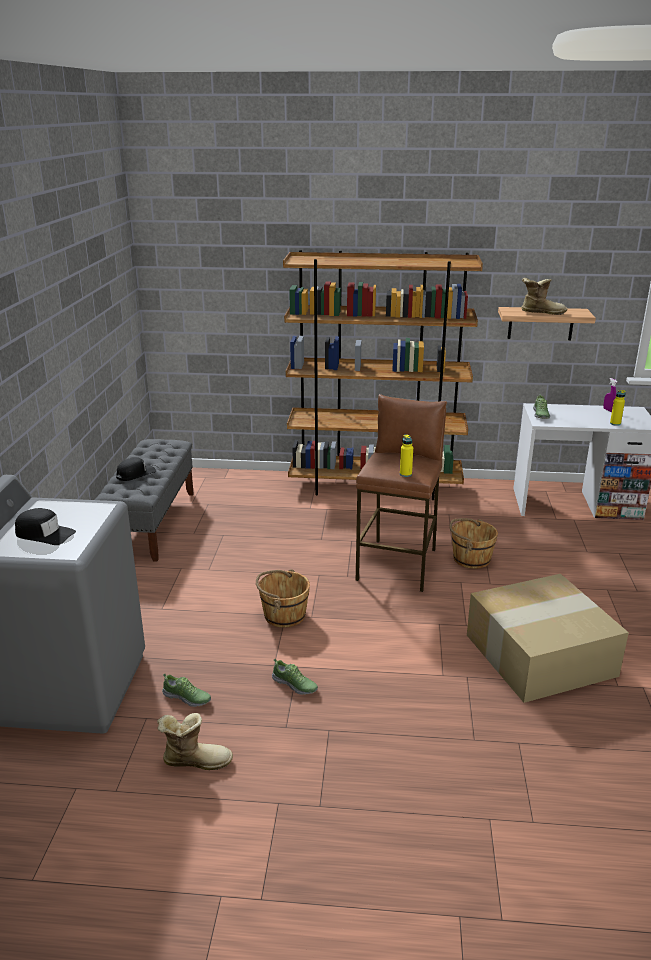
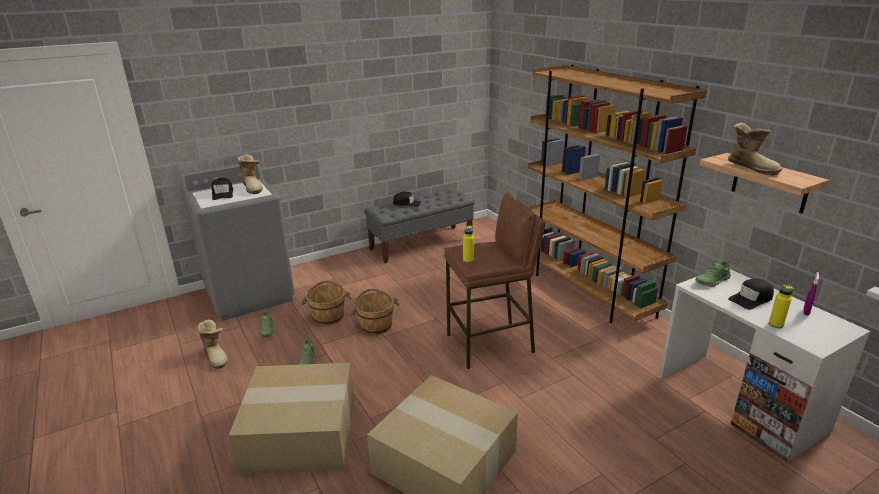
camera: 55 degrees right, 0 degrees up
(64, 509) = (253, 187): none -> boot
(425, 728) = (302, 432): none -> cardboard box
(470, 558) = (545, 374): brown bucket -> brown bucket (328, 316)
(577, 415) = (751, 299): none -> black cap

